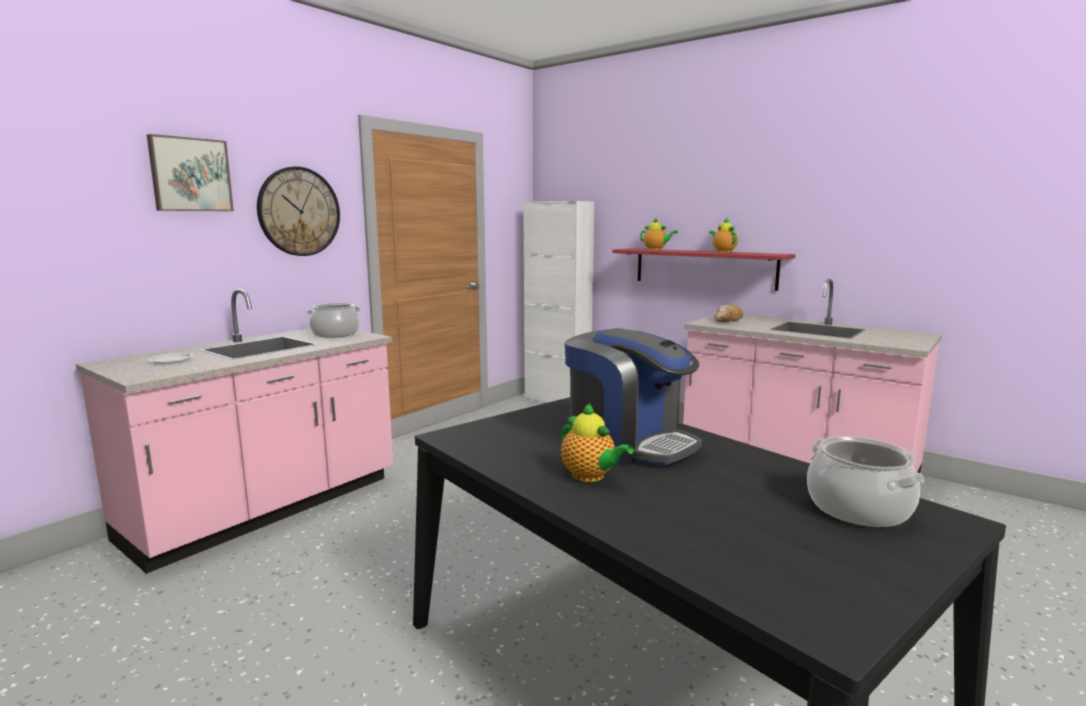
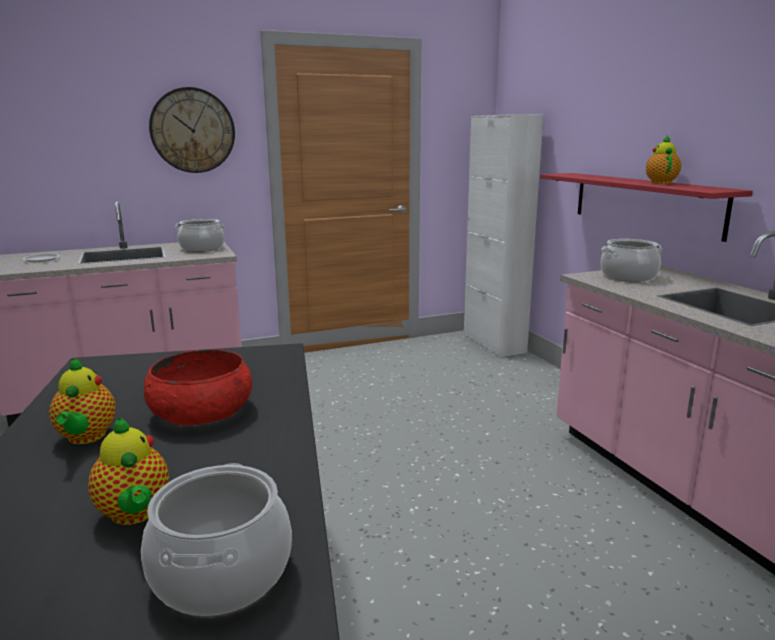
camera: 30 degrees right, 5 degrees up
(190, 175) = (85, 99): picture -> none
(628, 443) = (202, 410): coffee machine -> red bowl
(656, 249) = (591, 176): teapot -> teapot (135, 514)
(727, 320) = (628, 276): bread -> cooking pot

